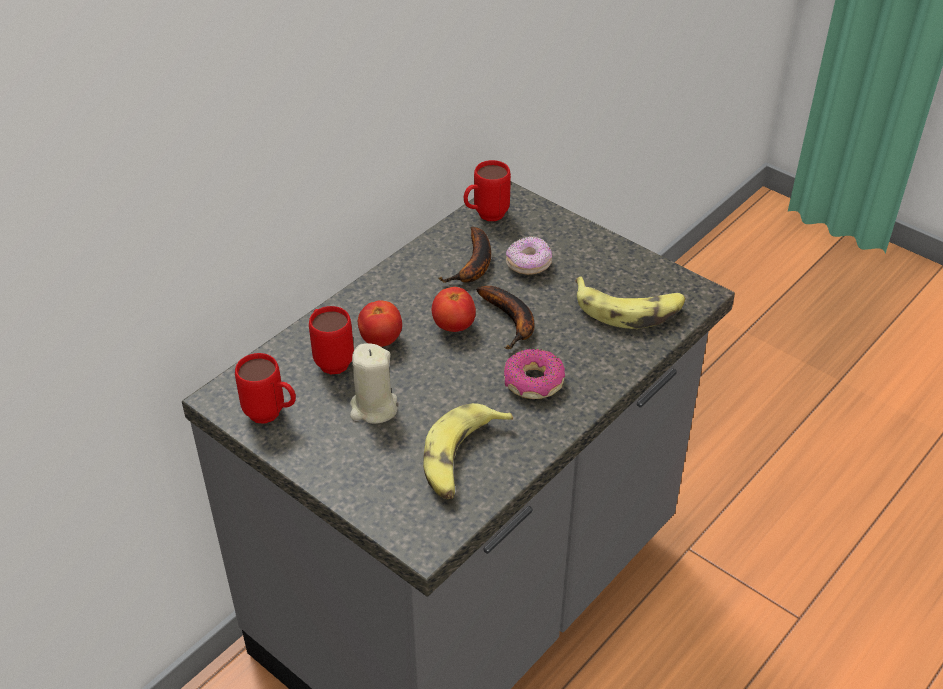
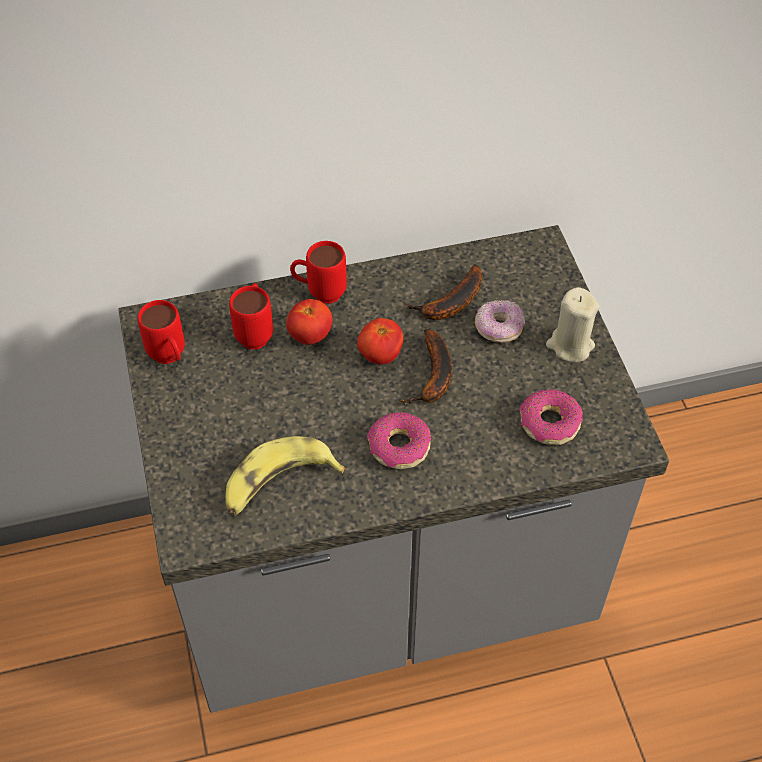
camera: 35 degrees right, 10 degrees up
(373, 408) = (250, 396): beige candle -> beige candle (570, 345)
(485, 216) = (504, 259): red mug -> red mug (319, 293)
(629, 309) = (549, 423): banana -> donut

